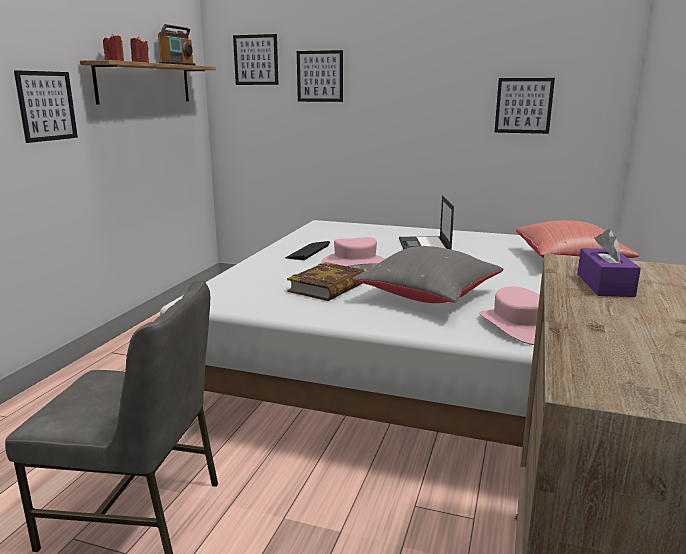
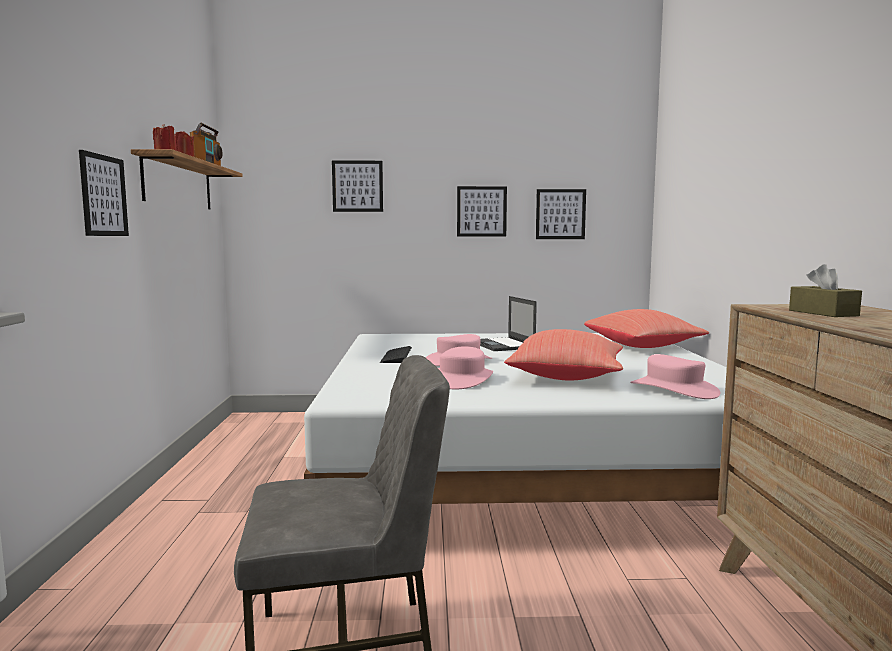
camera: 20 degrees left, 10 degrees down
(256, 60) = (284, 168): picture -> picture (481, 211)
(328, 287) = (462, 379): book -> pink hat
(430, 297) = (567, 378): grey pillow -> red pillow
(604, 285) = (823, 313): purple tissue box -> brown tissue box

